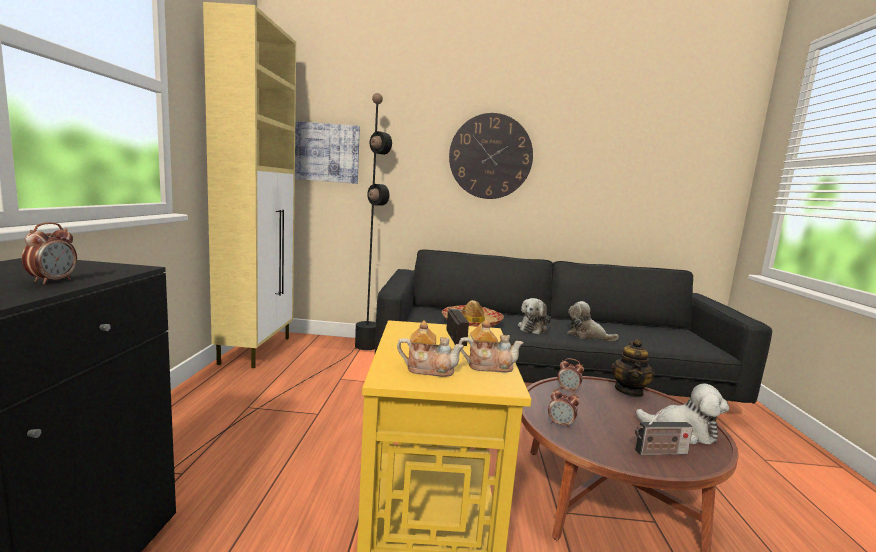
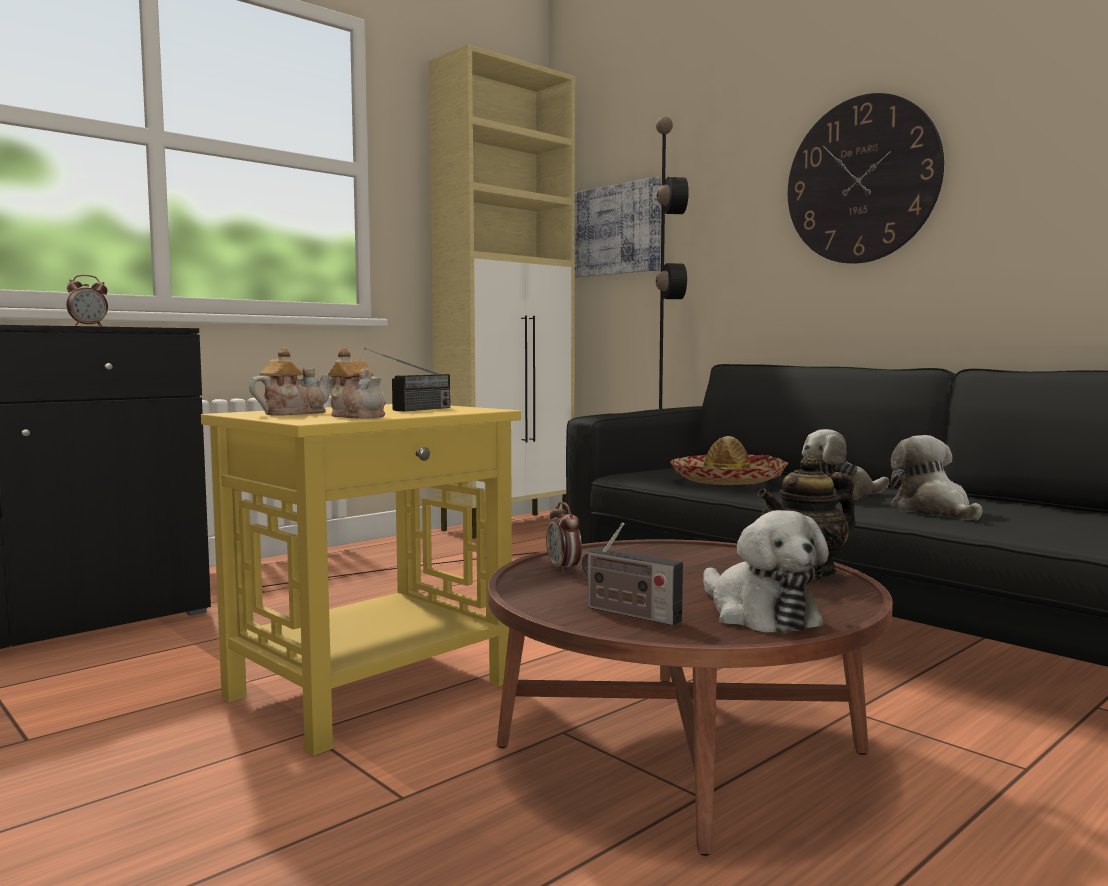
camera: 45 degrees right, 5 degrees down
(429, 369) = (292, 413): teapot -> teapot turned 90 degrees counterclockwise
(568, 390) = (694, 554): alarm clock -> none

